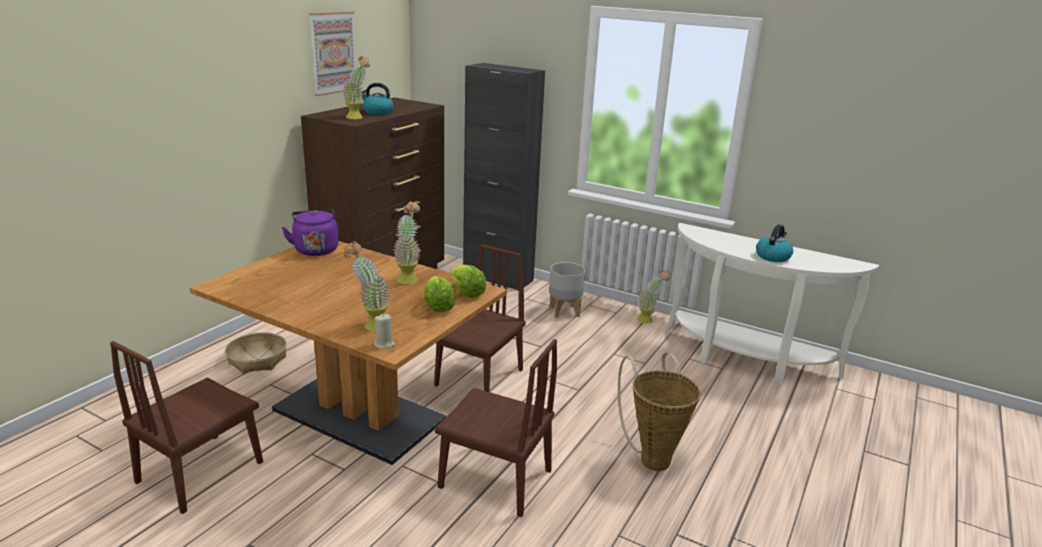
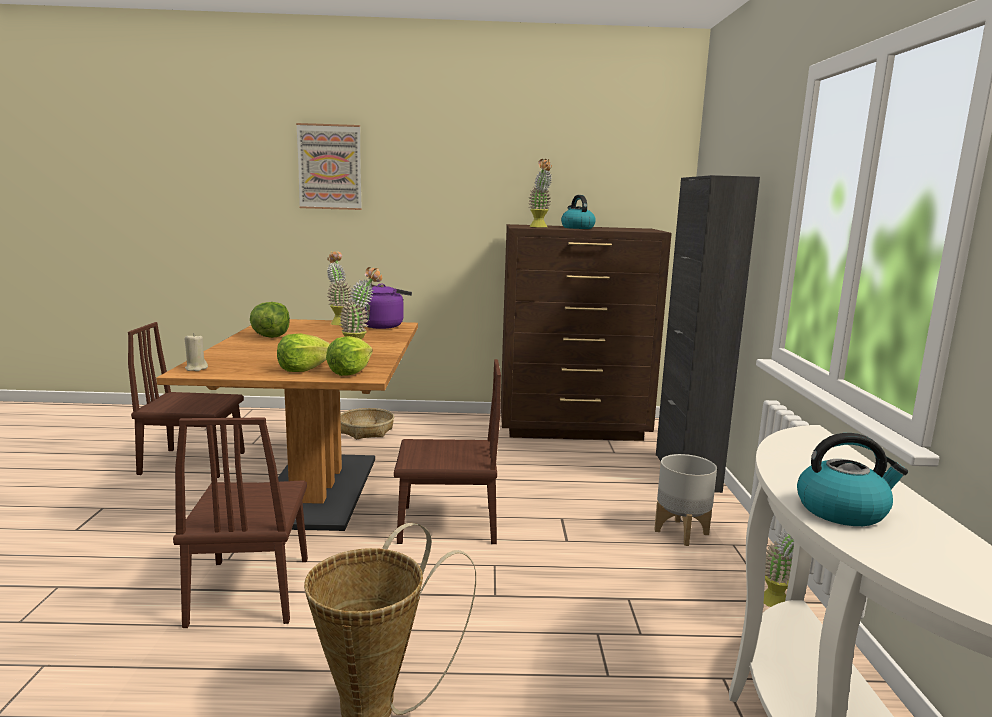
camera: 60 degrees right, 10 degrees down
(293, 298) = (271, 336): none -> lettuce
(333, 53) = (565, 167): picture -> picture (330, 167)
(370, 325) = (235, 359): potted plant -> potted plant (338, 322)

